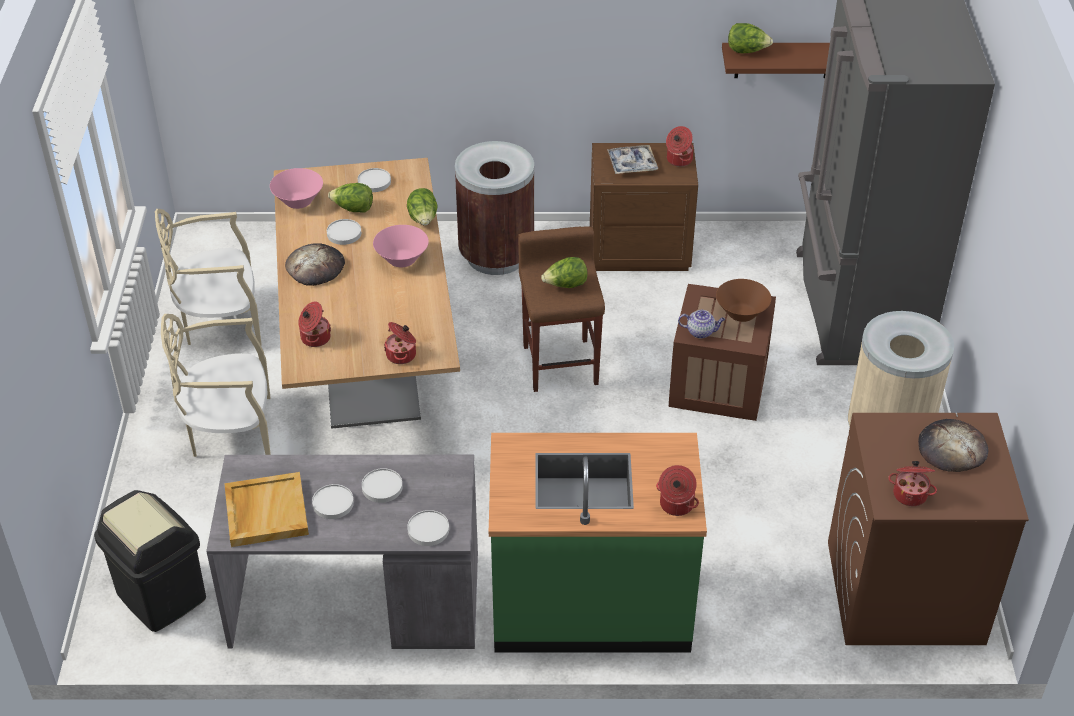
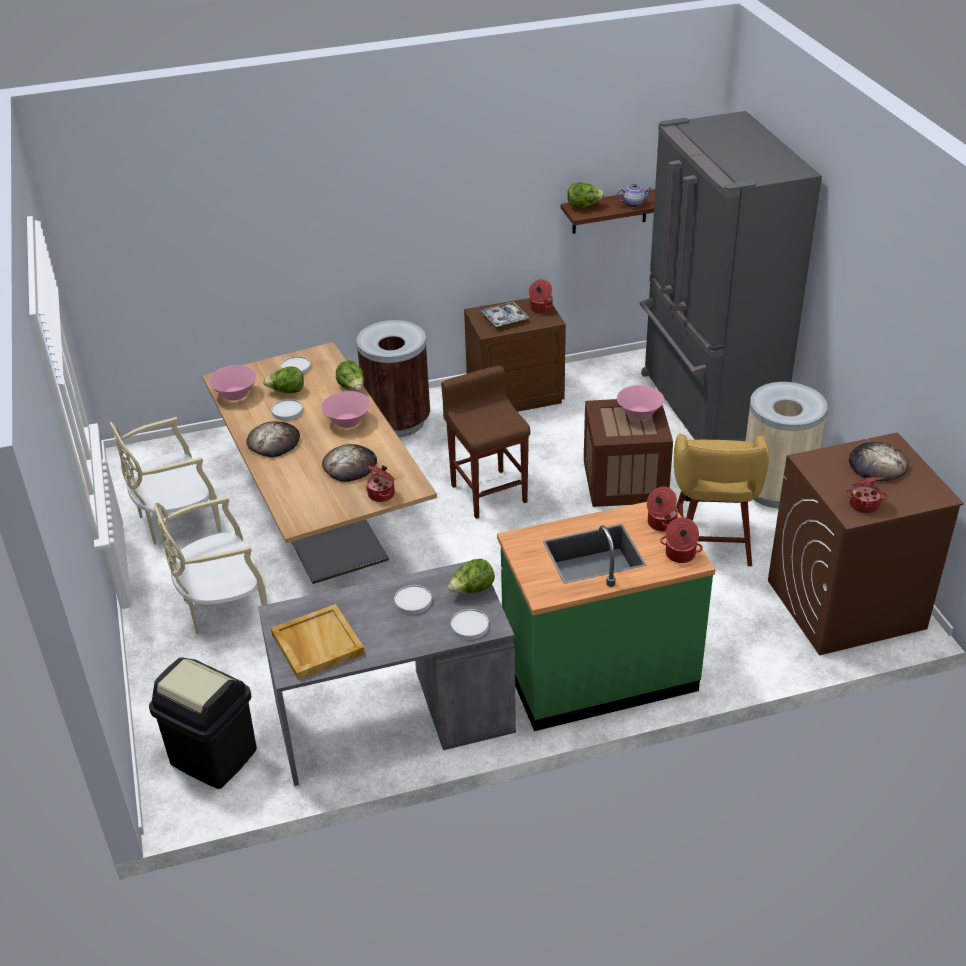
camera: 15 degrees left, 5 degrees down
(314, 338) = (298, 496): cooking pot -> cooking pot (661, 523)
(333, 503) = (375, 624): white plate -> none
(382, 313) = (350, 465): none -> bread
(565, 285) = (491, 418): lettuce -> lettuce (472, 590)
(701, 332) = (613, 434): teapot -> teapot (634, 204)
(741, 313) = (639, 414): brown bowl -> pink bowl
(783, 480) = (711, 542): none -> yellow stool

